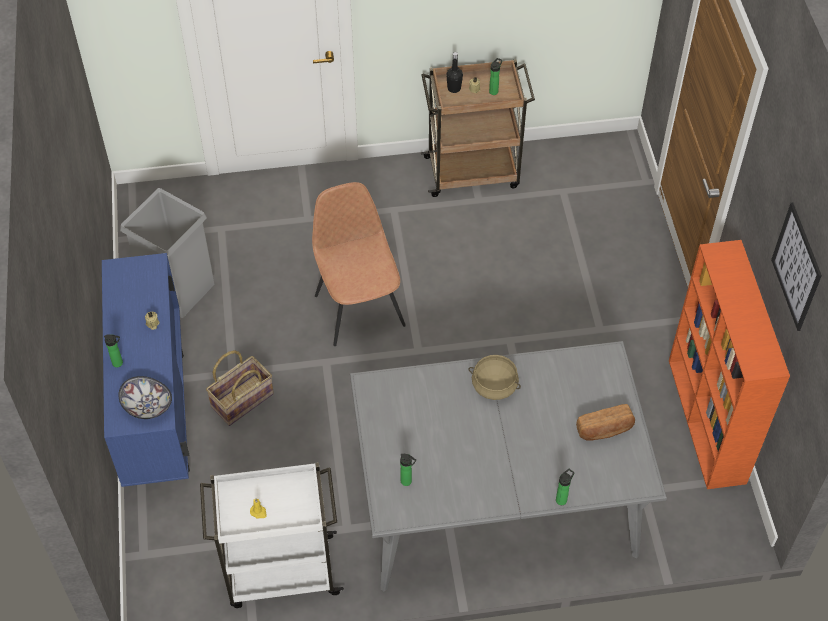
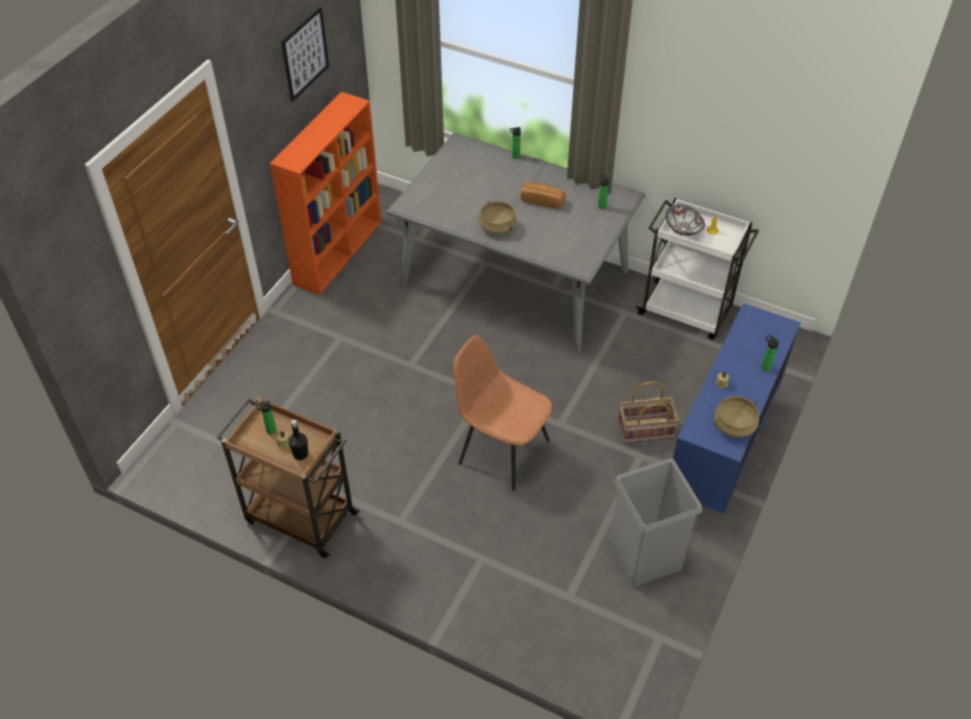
camera: 145 degrees left, 5 degrees down
(121, 289) = (734, 425): none -> beige cooking pot
(147, 406) = (757, 326): bowl -> bowl (684, 229)
(359, 308) = (502, 450): brown chair -> brown chair turned 105 degrees clockwise
(604, 430) = (453, 173): bread -> bread (542, 201)

